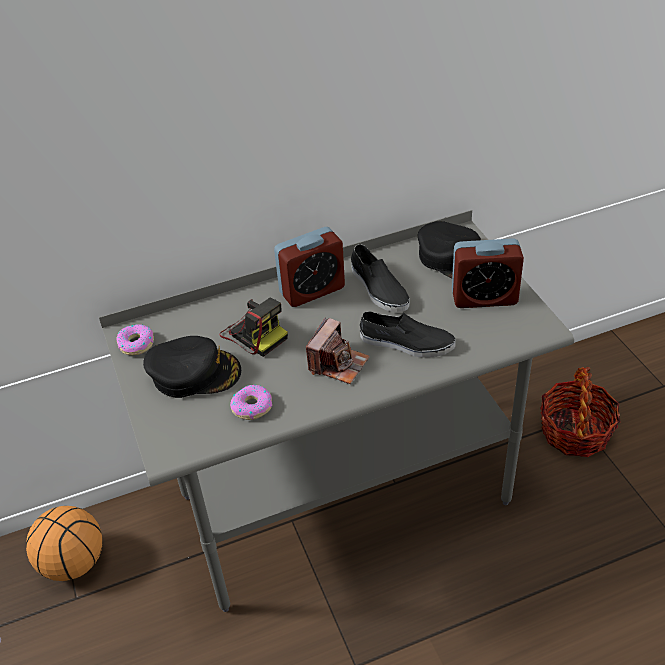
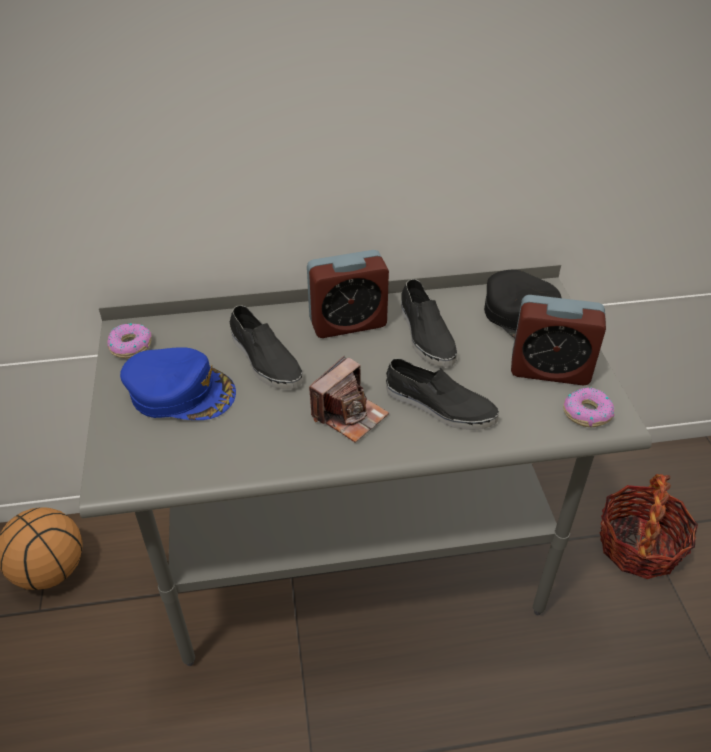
camera: 10 degrees right, 0 degrees up
(194, 373) = (181, 391): black cap -> blue cap
(252, 406) = (230, 446): donut -> donut (587, 412)
(254, 333) = (265, 359): camera -> black shoe

